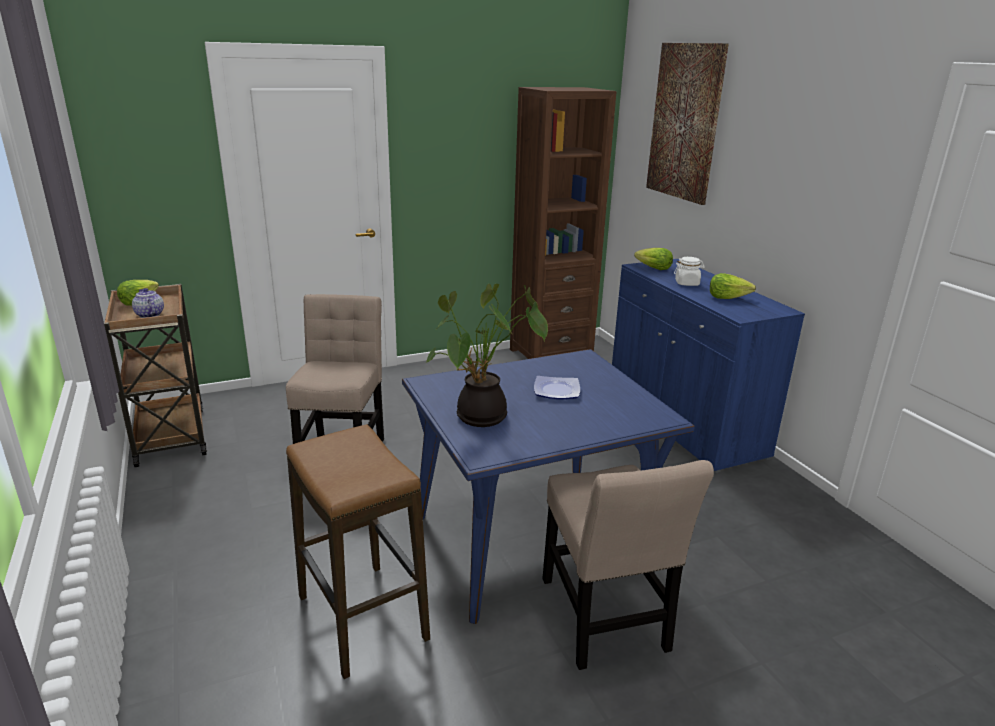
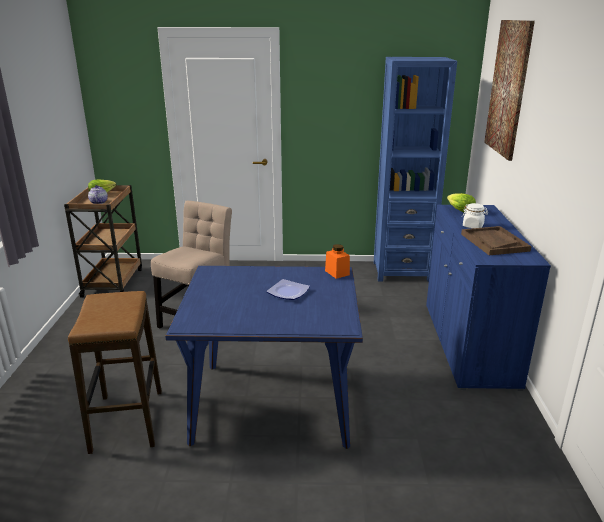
camera: 25 degrees right, 0 degrees up
(481, 419) = (214, 301): potted plant -> none
(550, 355) = (402, 271): brown bookcase -> blue bookcase
(584, 358) = (337, 273): none -> orange jar
(604, 620) = (276, 472): beige chair -> none
(727, 297) = (494, 242): lettuce -> brown tray

